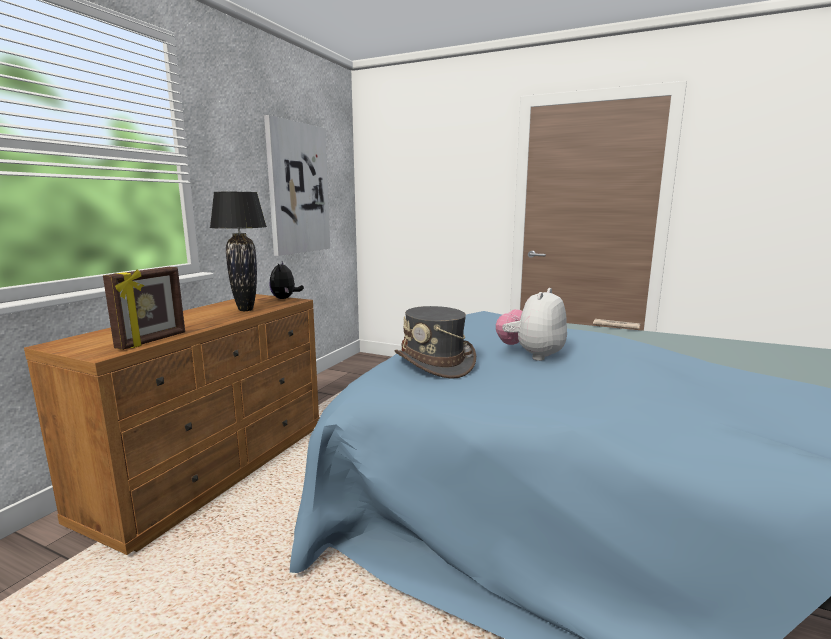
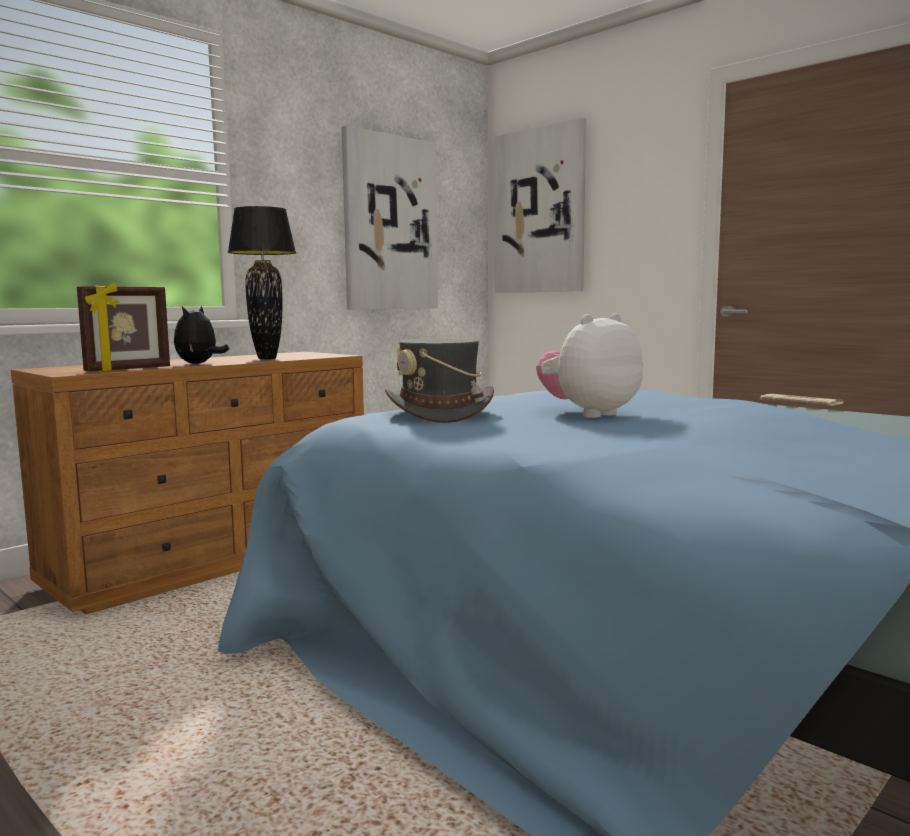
camera: 20 degrees right, 5 degrees down
(285, 298) = (330, 354): plush toy -> plush toy (199, 364)
(396, 180) = (540, 211): none -> picture

